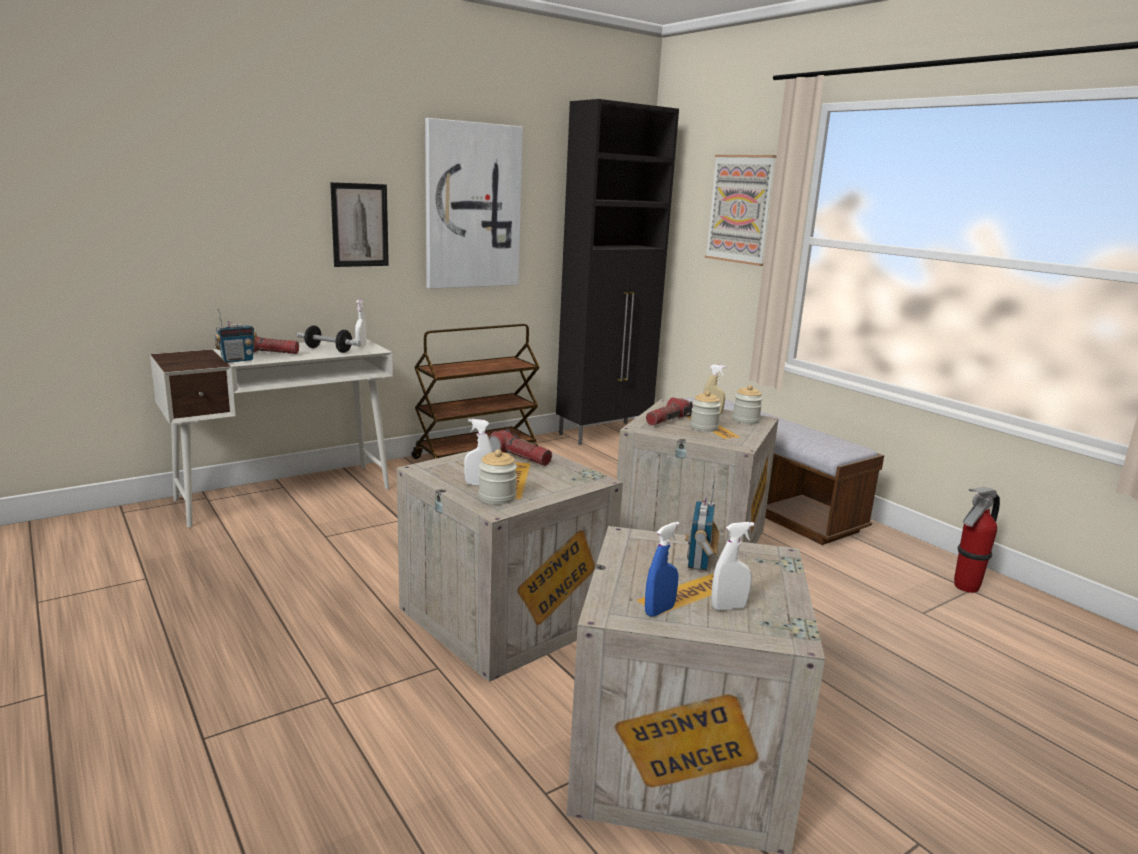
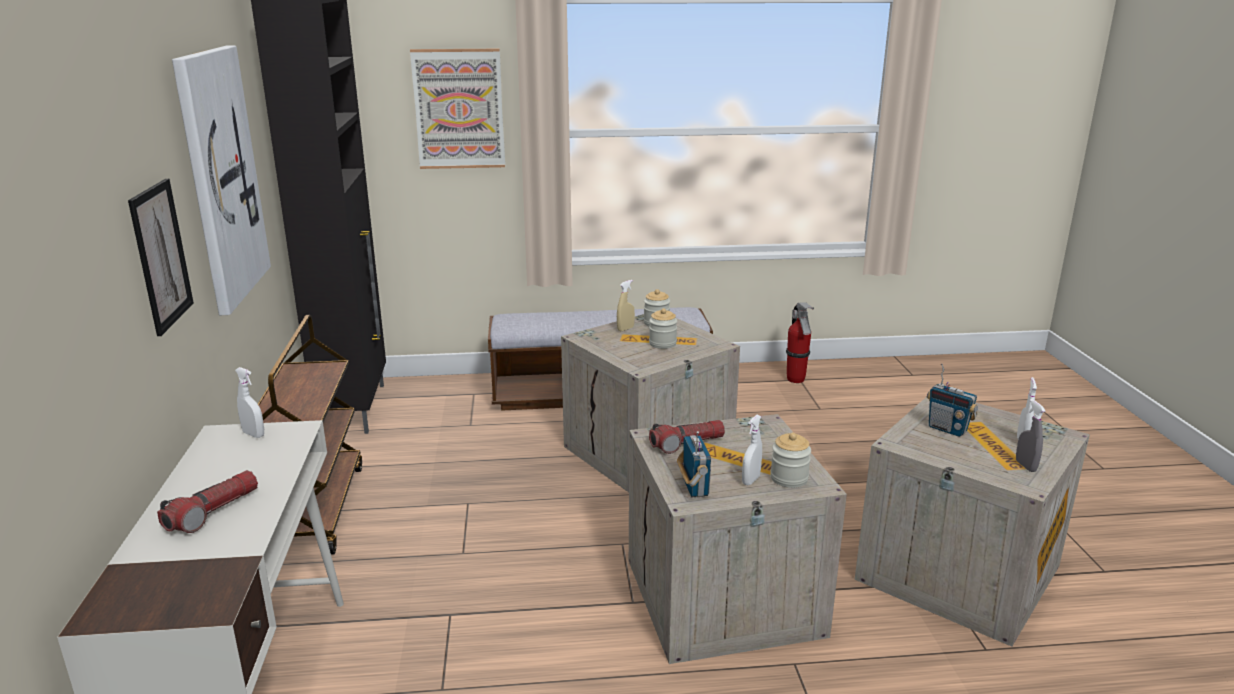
camera: 60 degrees left, 5 degrees up
(237, 360) = (229, 545): radio -> radio (694, 488)
(328, 350) = (254, 462): dumbbell -> none
(659, 611) = (1025, 466): blue spray bottle -> grey spray bottle
(668, 420) = (629, 351): flashlight -> none

